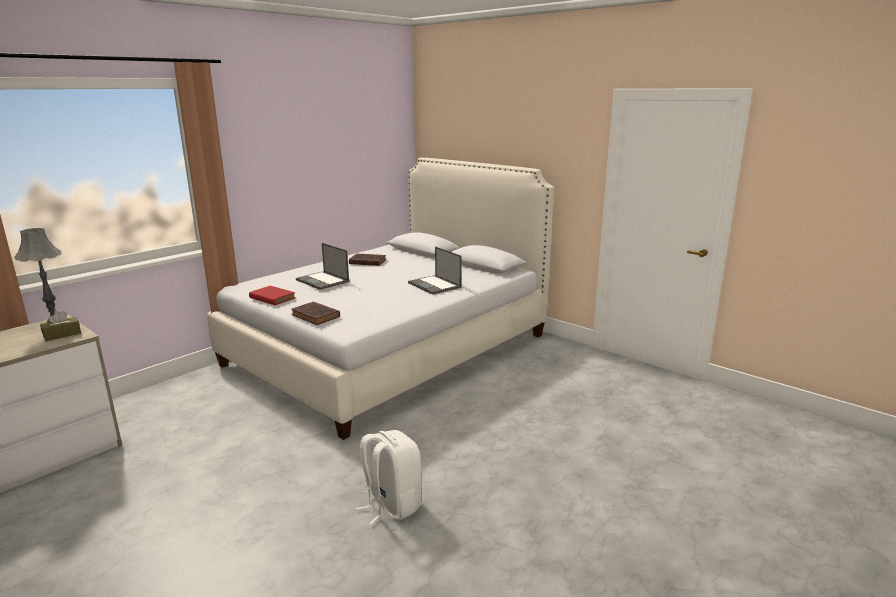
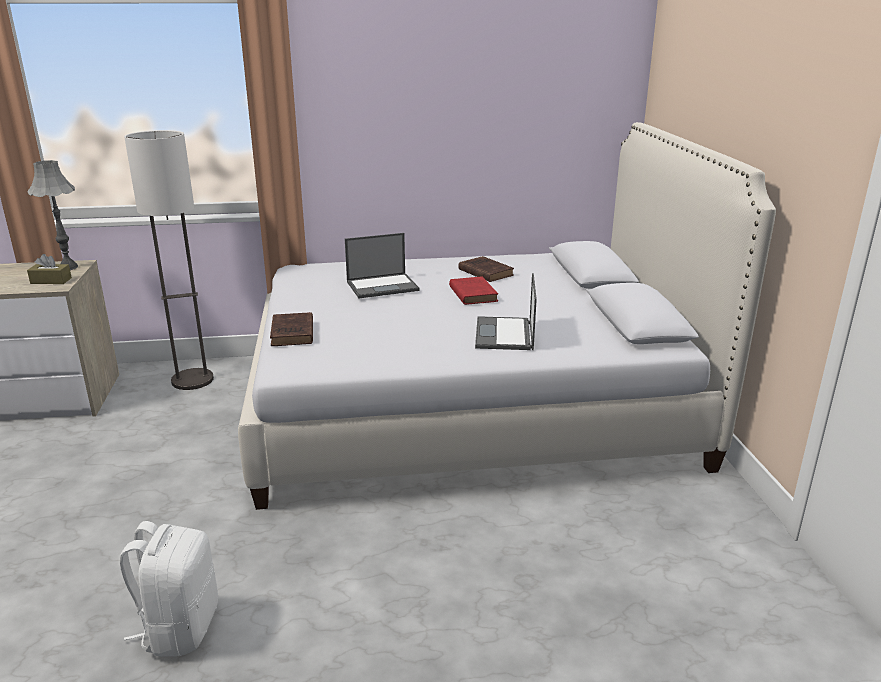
camera: 40 degrees right, 5 degrees up
(170, 398) = (193, 380): none -> floor lamp
(271, 298) = (297, 293): red book -> red book (472, 293)
(323, 281) = (383, 286): laptop -> laptop turned 105 degrees counterclockwise

